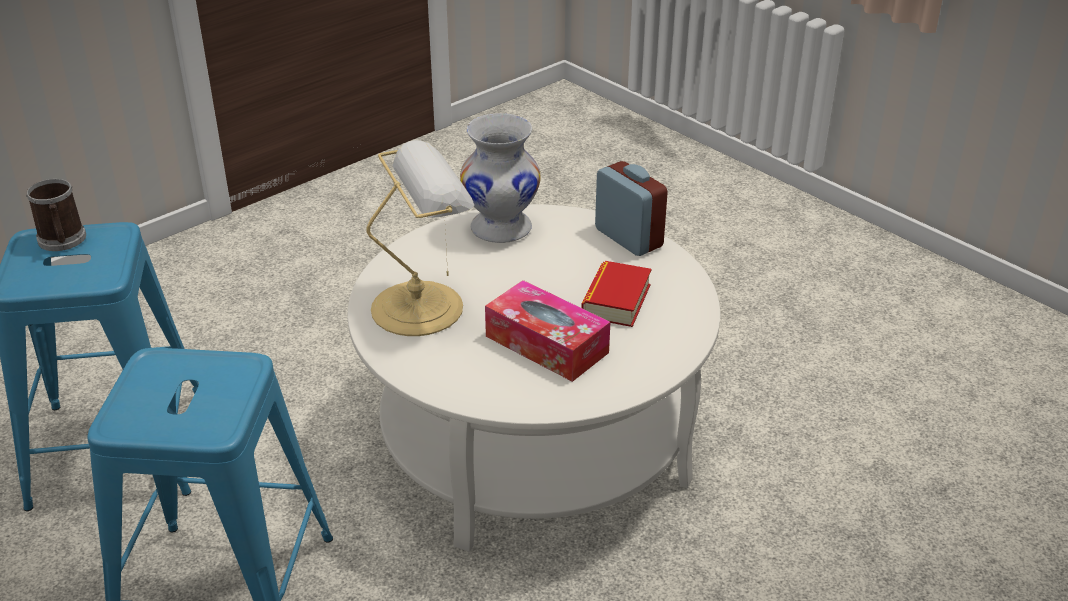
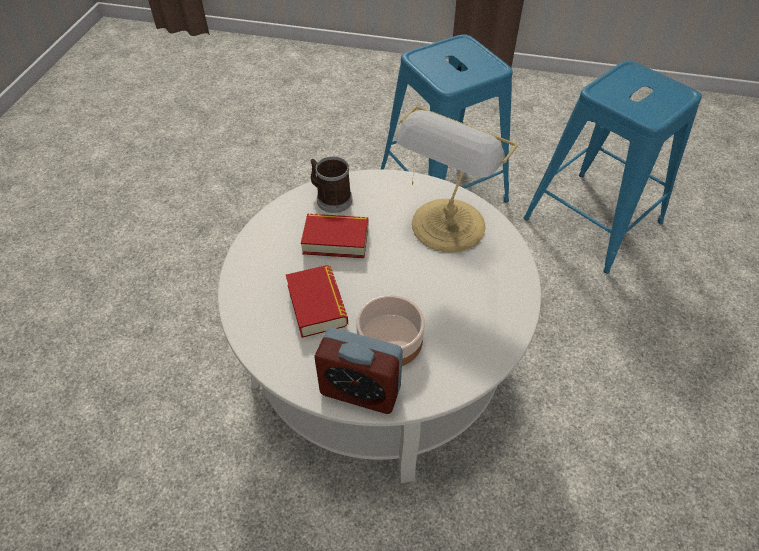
camera: 145 degrees right, 15 degrees up
(62, 241) = (665, 99): mug -> mug (331, 198)
(500, 228) = (479, 338): white vase -> none
(546, 344) = (336, 240): tissue box -> book
(575, 254) = (389, 340): none -> bowl

